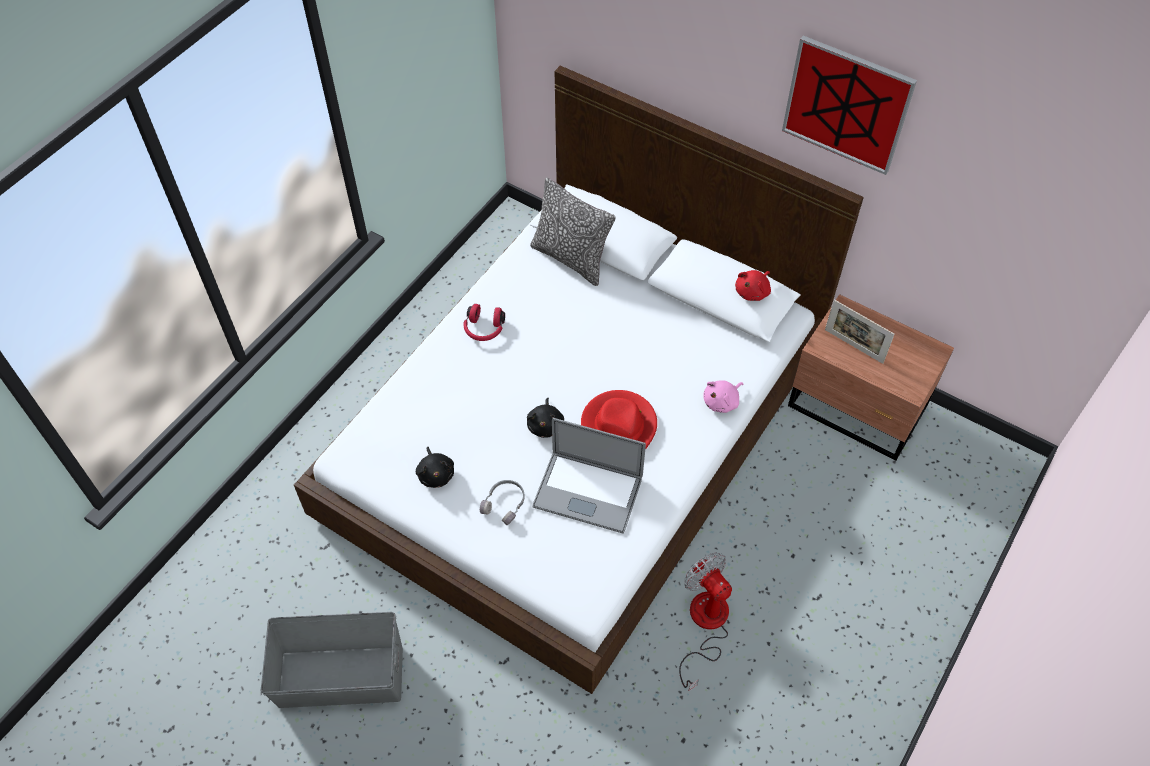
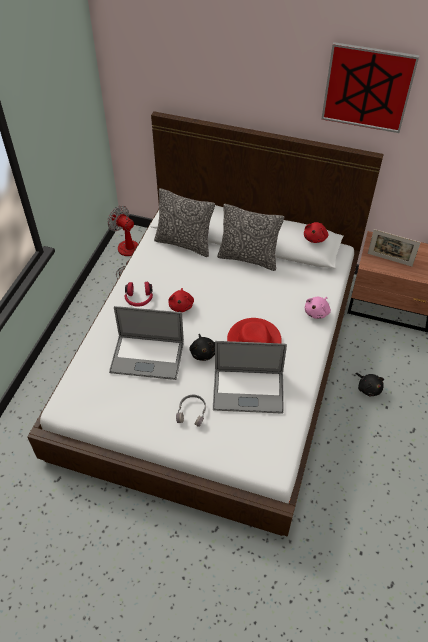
camera: 15 degrees left, 5 degrees down
(340, 676) = (95, 573): grey storage box -> none
(436, 474) = (135, 403): black plush toy -> black plush toy (368, 388)
(469, 415) = (147, 357): none -> laptop
(537, 351) = (181, 305): none -> red plush toy
(653, 300) = (248, 258): none -> pillow
(705, 625) = (346, 467): fan -> fan (127, 254)

